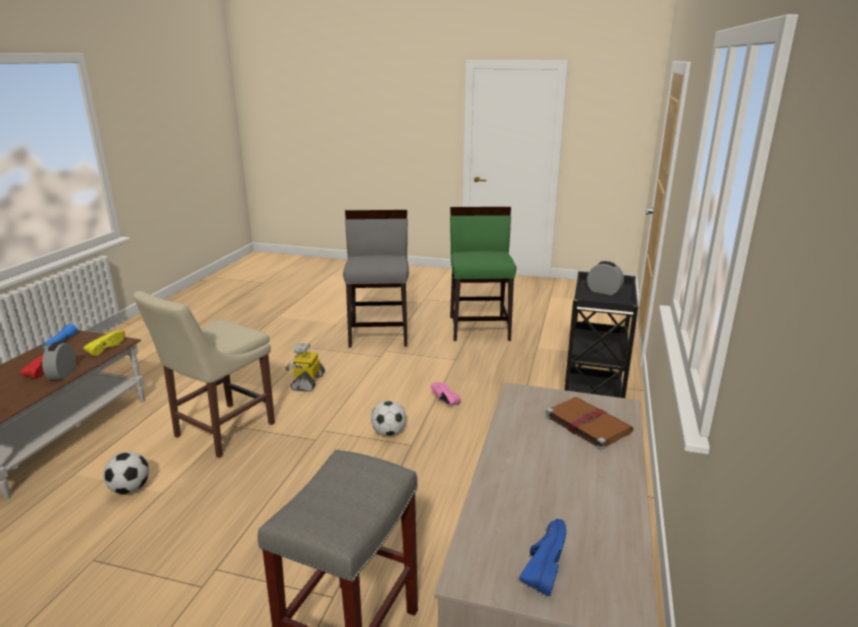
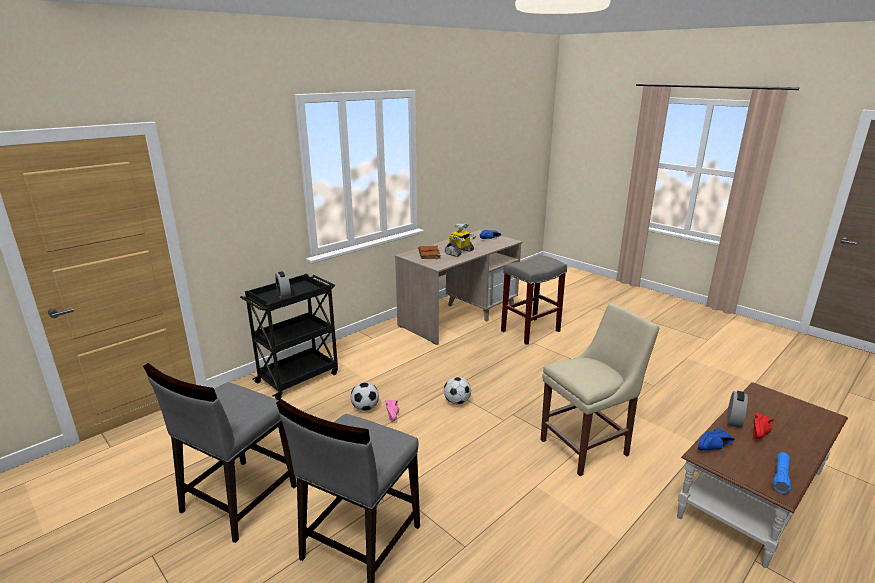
camera: 150 degrees left, 0 degrees up
(105, 348) = (714, 448): yellow shoe -> blue shoe
(130, 489) = (649, 419): football -> football (365, 408)
(307, 382) = (495, 480): toy robot -> toy robot (459, 252)
(479, 328) = (238, 499): green chair -> grey chair

